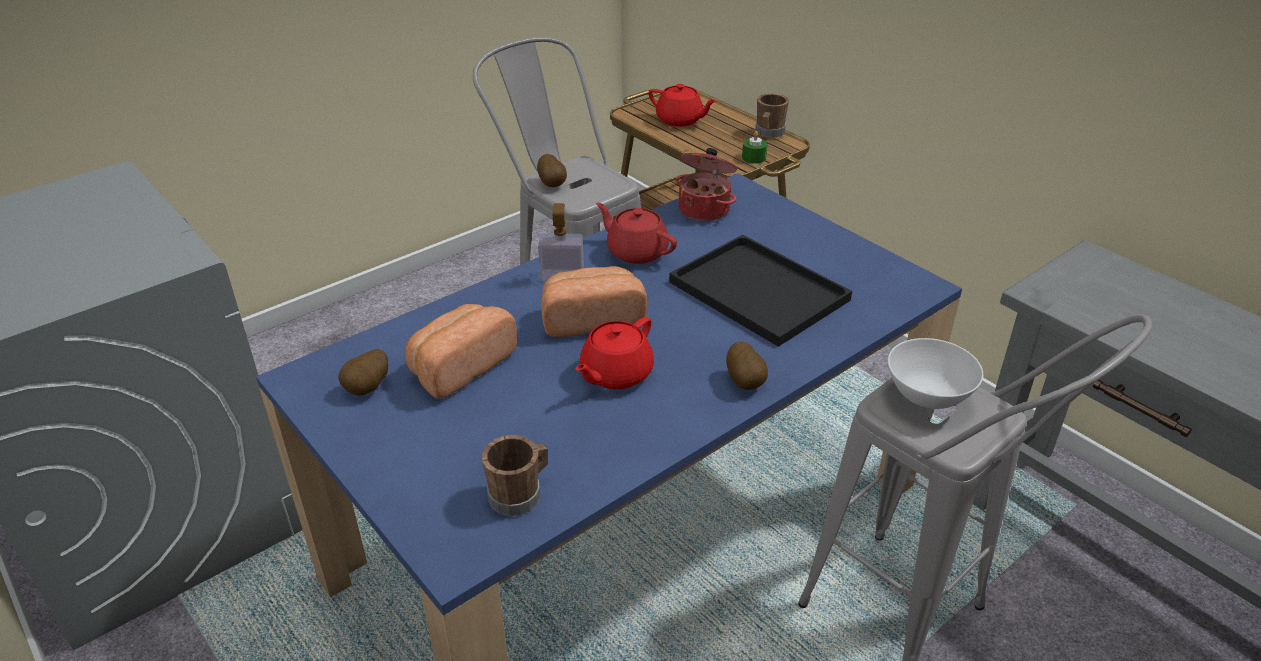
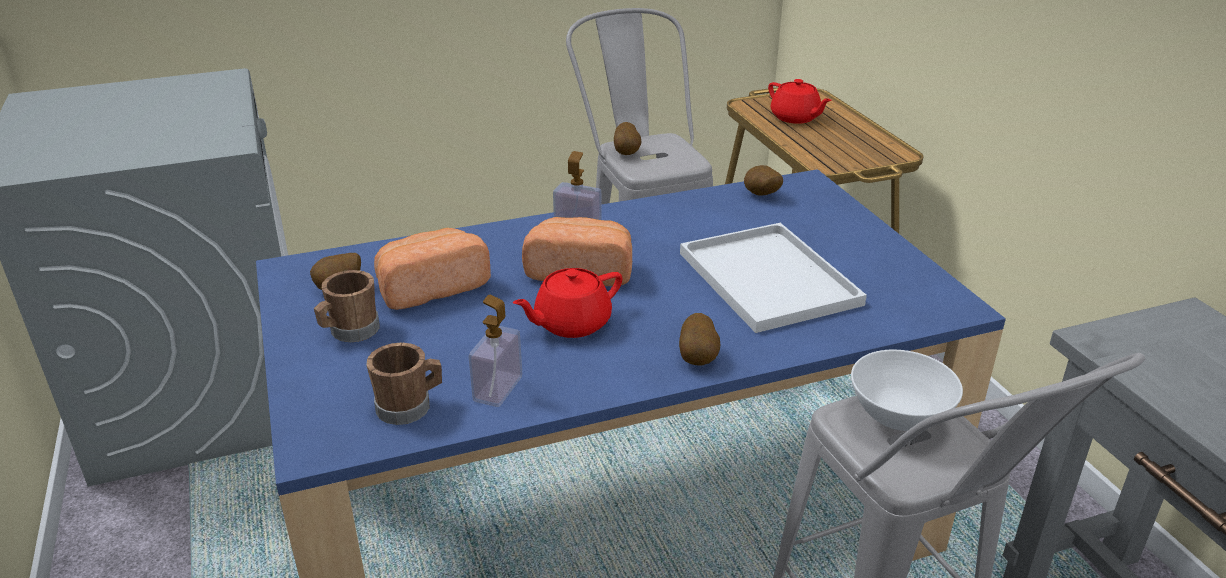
camera: 20 degrees right, 5 degrees down
(590, 455) = (498, 389): none -> soap dispenser
(636, 251) = (665, 221): red teapot -> none
(705, 209) = (761, 196): cooking pot -> potato
(754, 157) = (853, 161): green candle -> none
(755, 290) = (765, 277): black tray -> white tray
(768, 133) = (882, 141): brown mug -> brown mug (350, 332)

